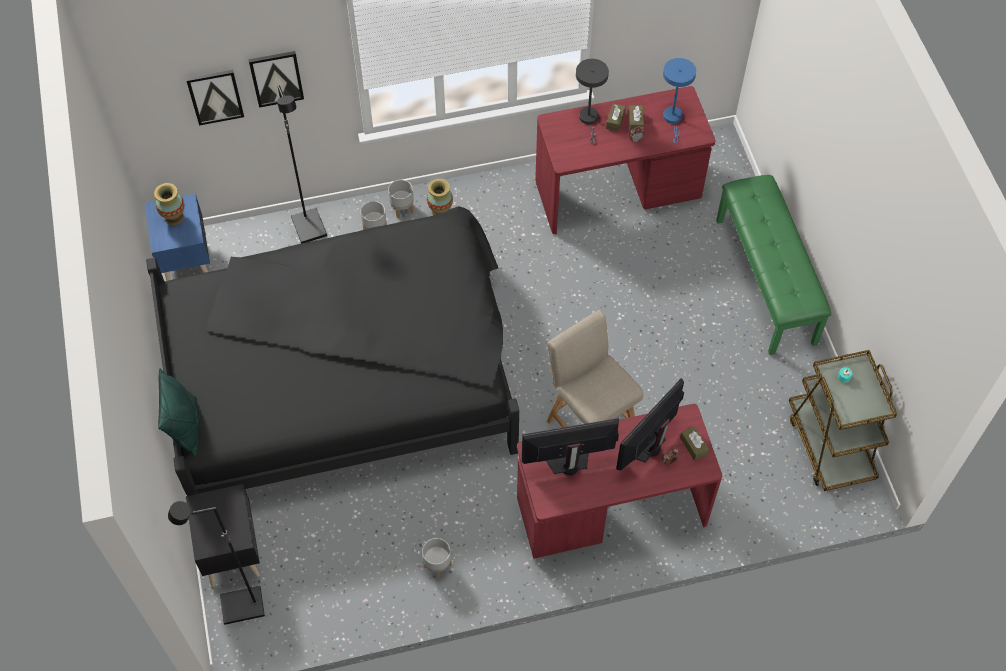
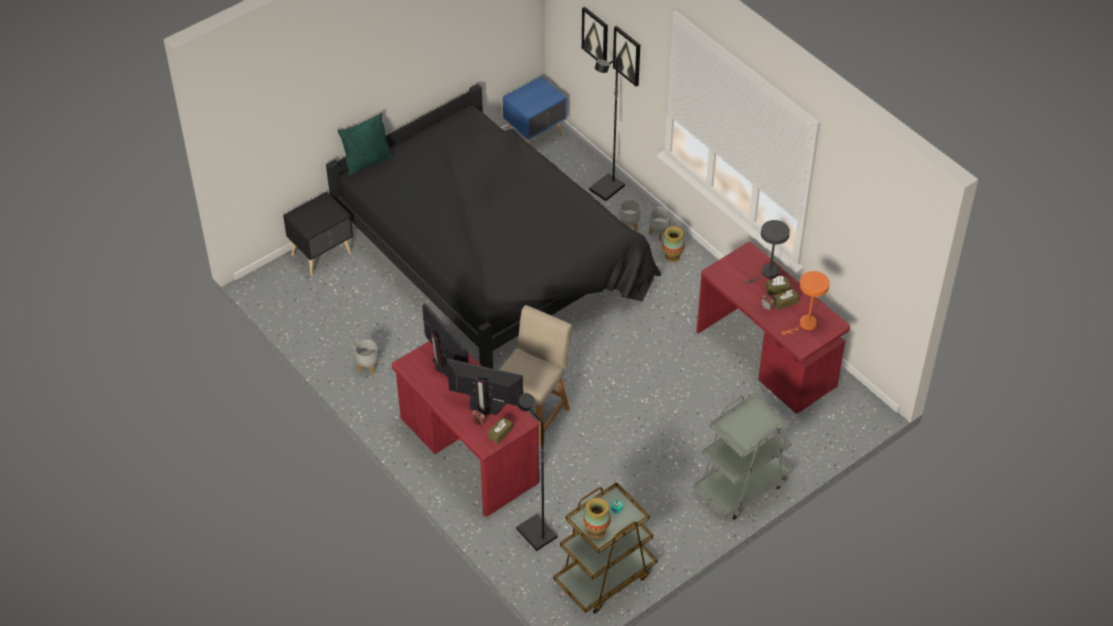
camera: 65 degrees right, 10 degrees down
(174, 217) = (539, 95): vase -> vase (596, 530)
(242, 607) = (284, 276): black floor lamp -> black floor lamp (535, 534)
(673, 119) = (805, 325): blue table lamp -> orange table lamp
(766, 281) = (741, 486): green bench -> grey cart

